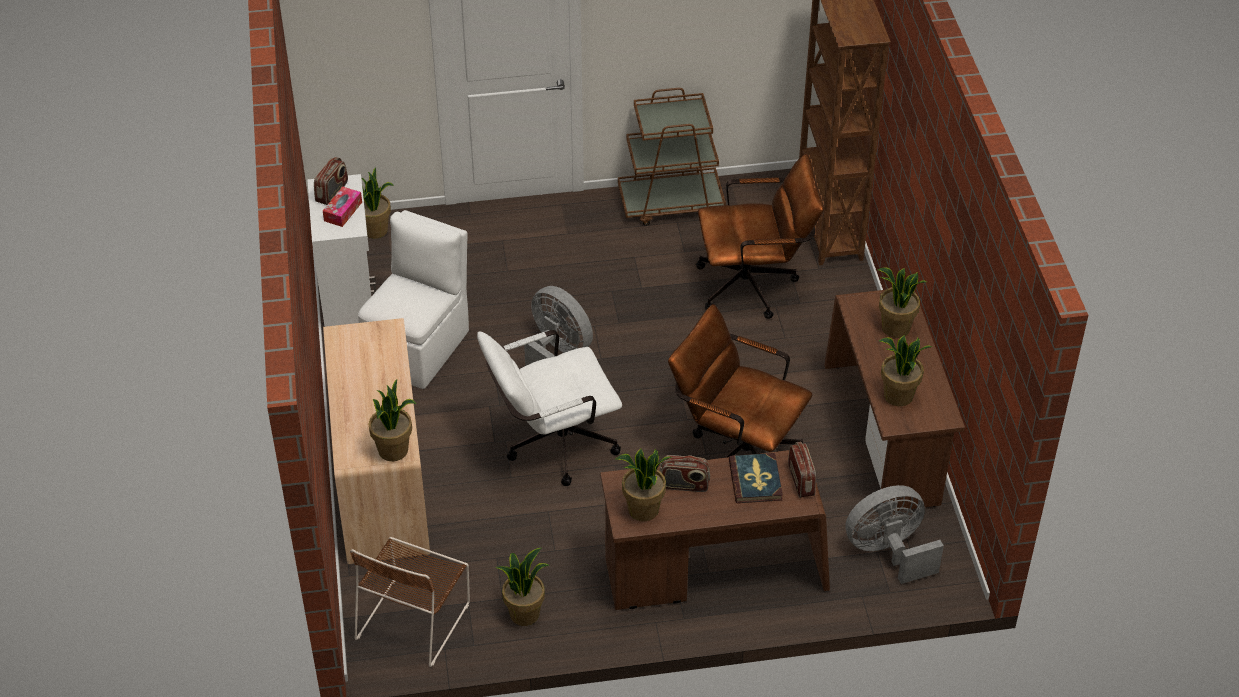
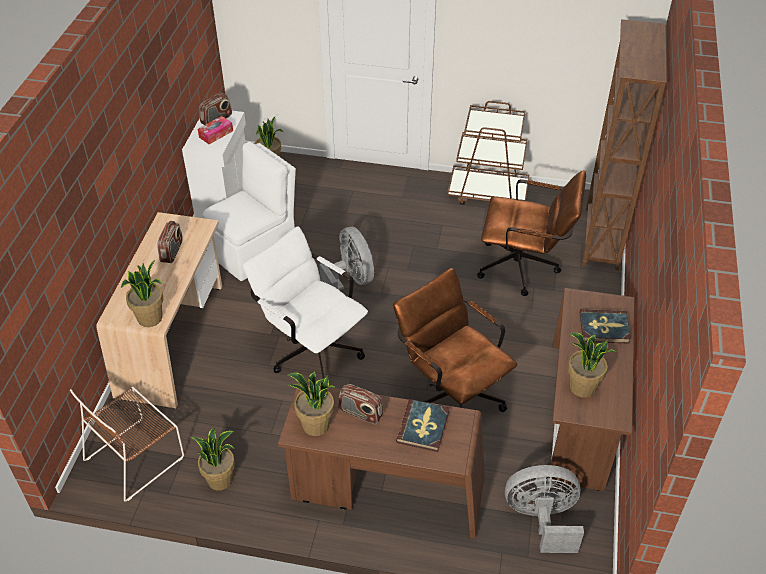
camera: 20 degrees right, 0 degrees up
(552, 445) = (311, 349): white office chair -> white office chair turned 45 degrees clockwise
(801, 480) = (463, 439): radio -> radio (172, 251)
(895, 328) = (604, 328): potted plant -> book

